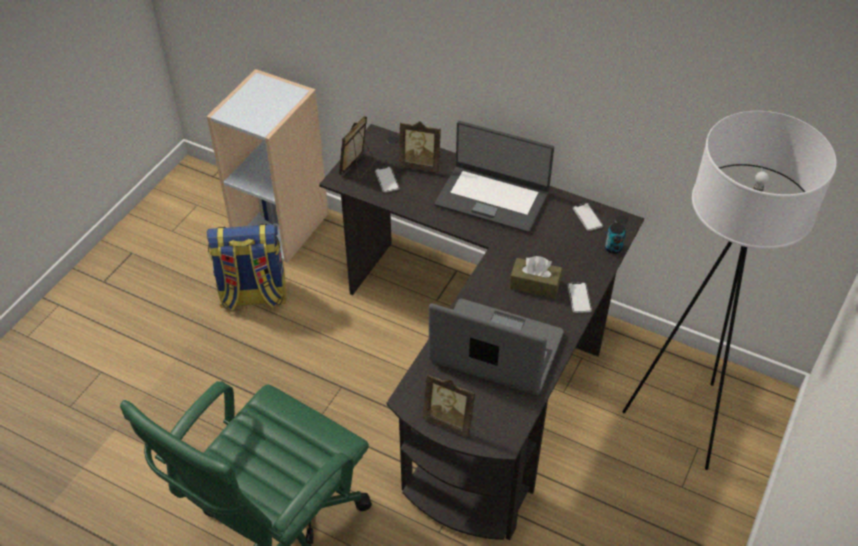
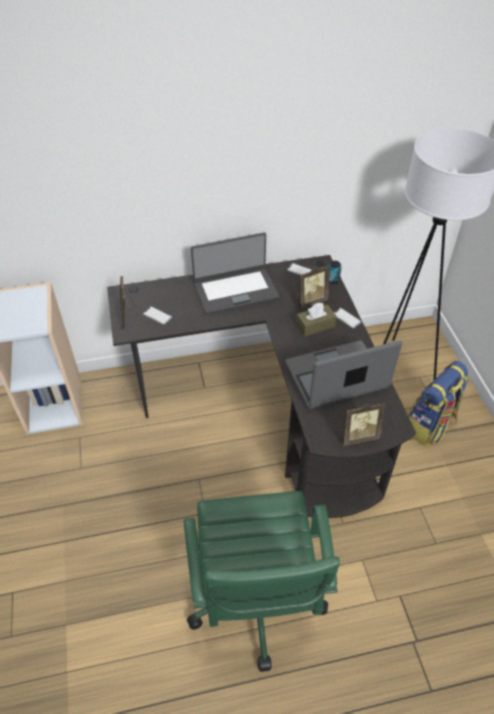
camera: 40 degrees left, 0 degrees up
(253, 296) = (80, 461): backpack -> backpack (430, 426)
(420, 164) = (169, 294): picture frame -> picture frame (310, 301)

